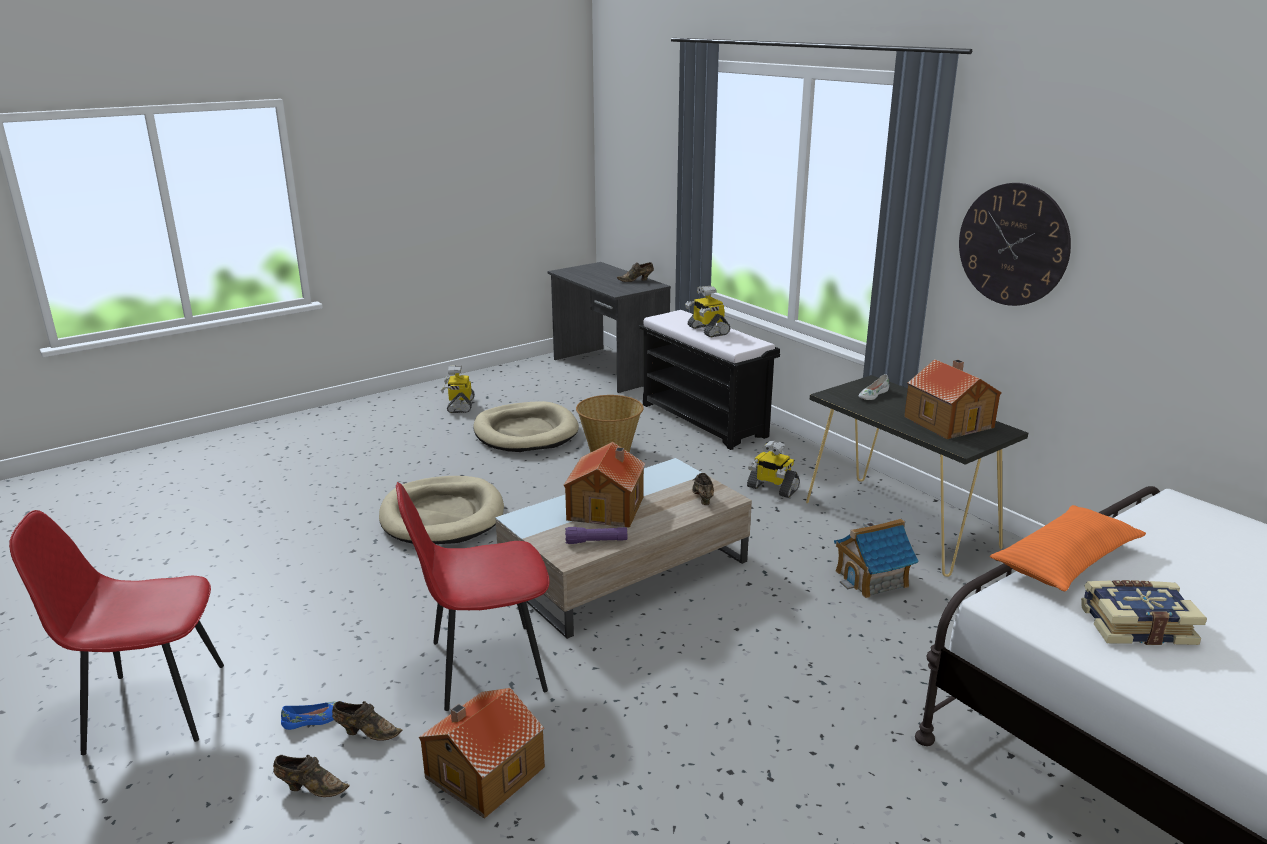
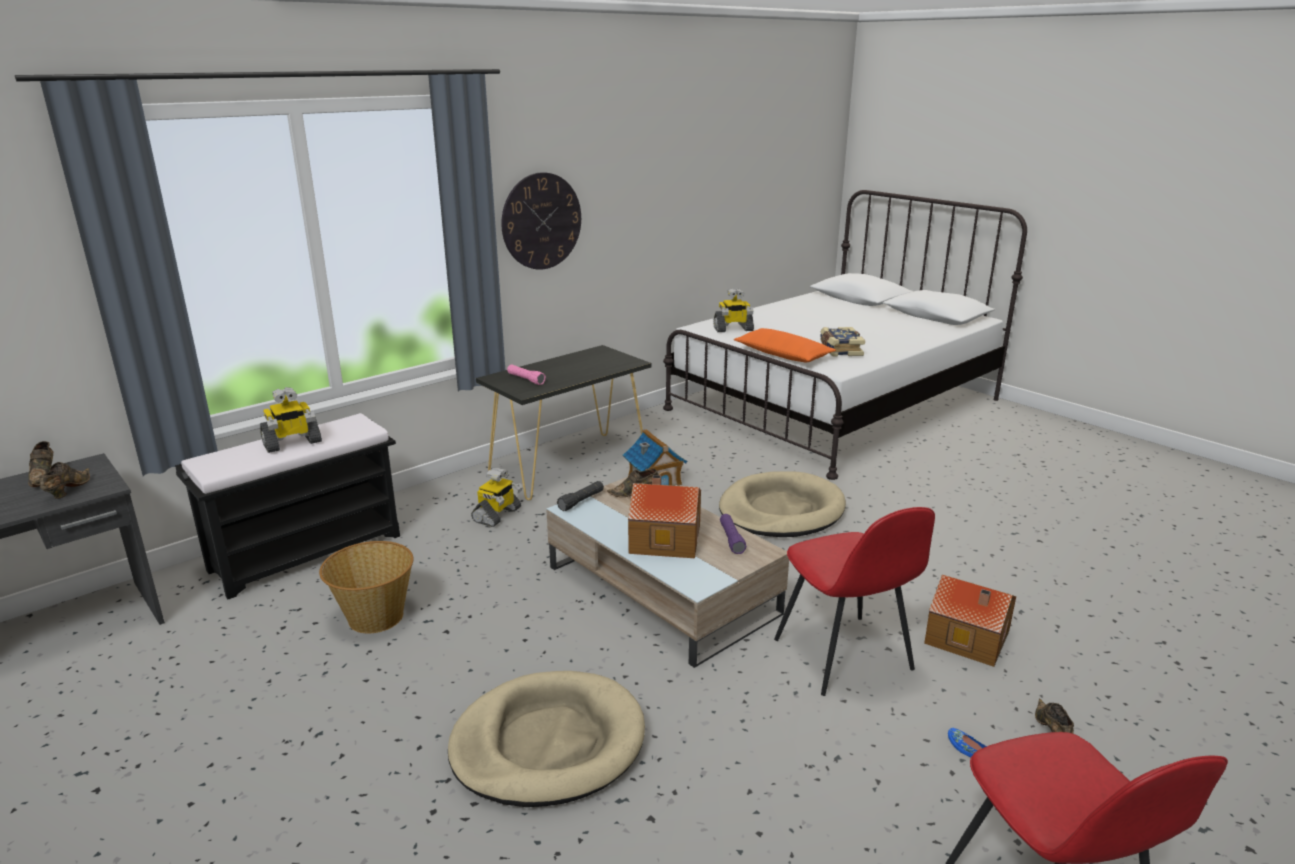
camera: 95 degrees left, 0 degrees up
(366, 732) = (968, 713): brown shoe -> brown shoe (67, 490)
(460, 405) = (103, 805): toy robot -> toy robot (733, 329)
(525, 432) = (278, 701): beige dog bed -> beige dog bed (781, 510)
(686, 472) = (581, 501): none -> black flashlight
(872, 395) = (526, 379): white shoe -> pink flashlight
(949, 421) = (584, 362): toy house -> none

